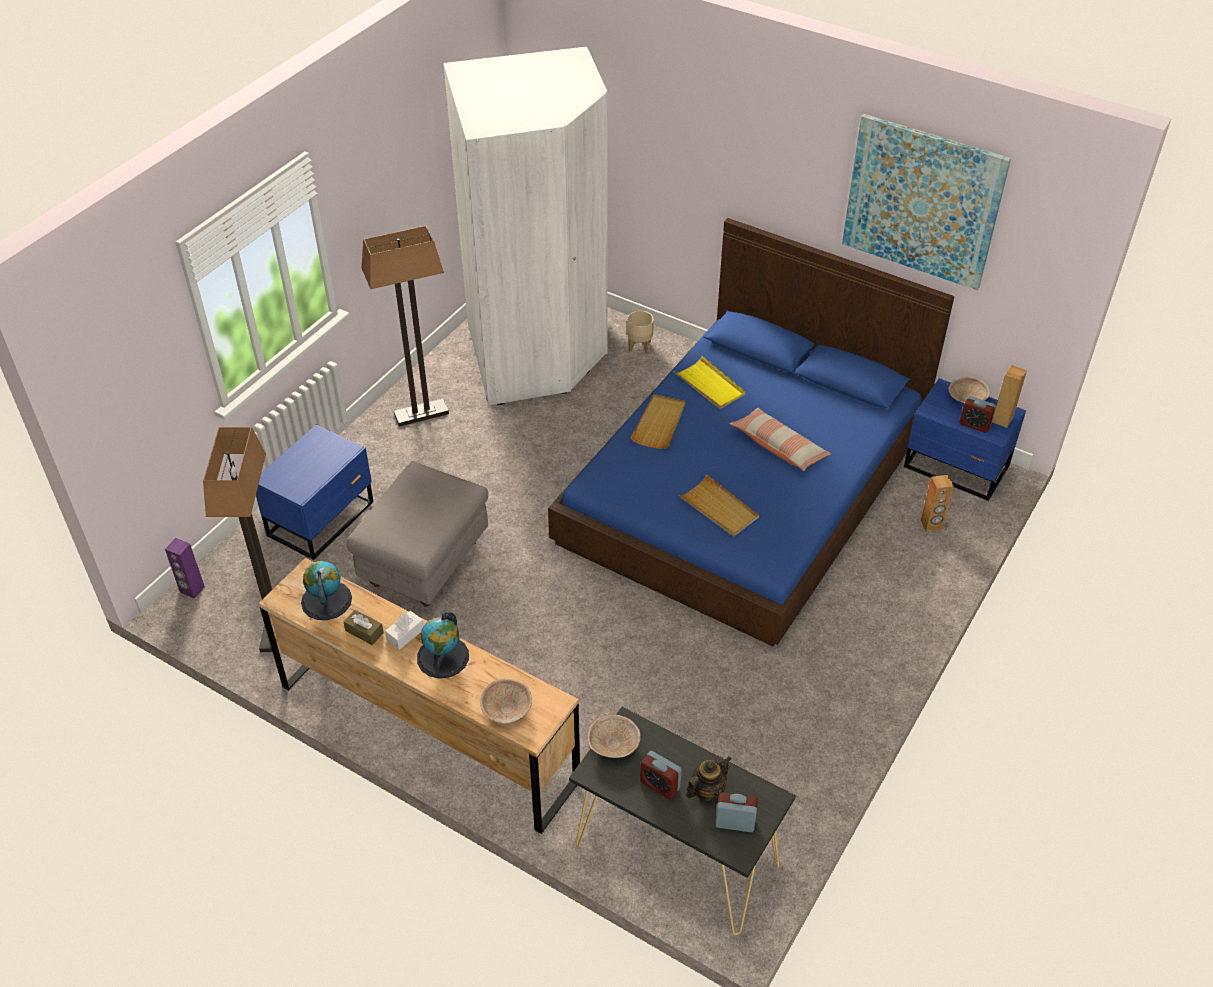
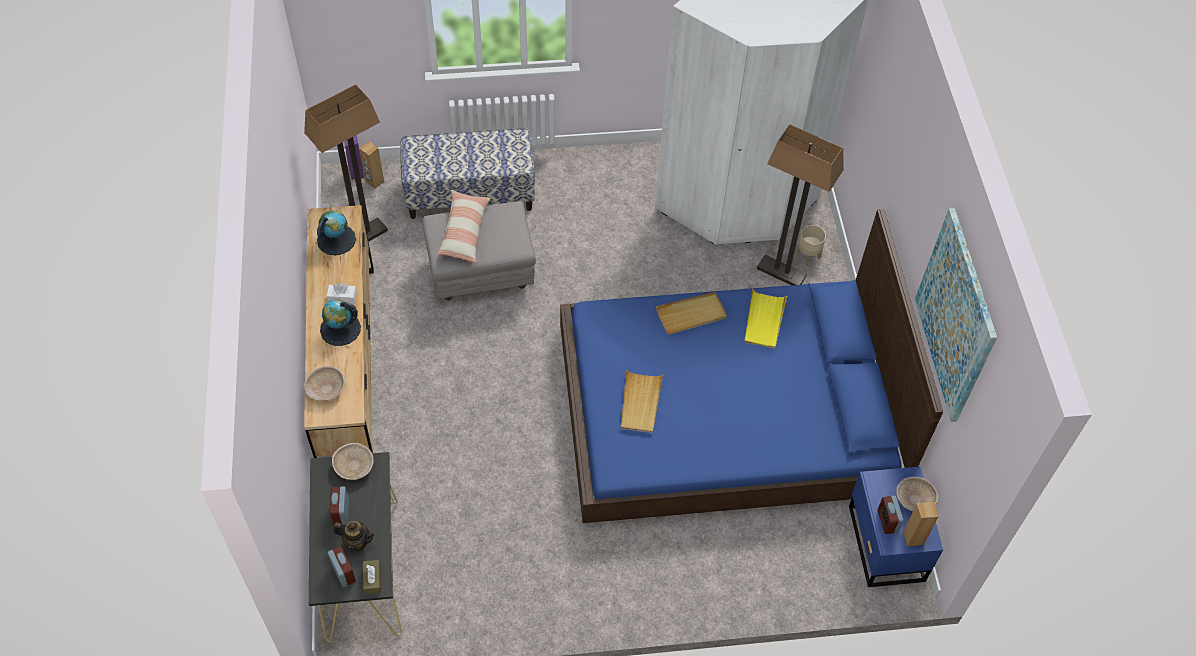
camera: 50 degrees right, 10 degrees up
(323, 518) = (470, 194): blue nightstand -> bench
(364, 632) = (327, 276): brown tissue box -> brown tissue box (372, 579)
(421, 413) = (611, 177): floor lamp -> floor lamp (781, 272)
(779, 447) = (740, 403): pillow -> pillow (464, 232)
(931, 525) = (802, 560): brown speaker -> brown speaker (374, 181)

